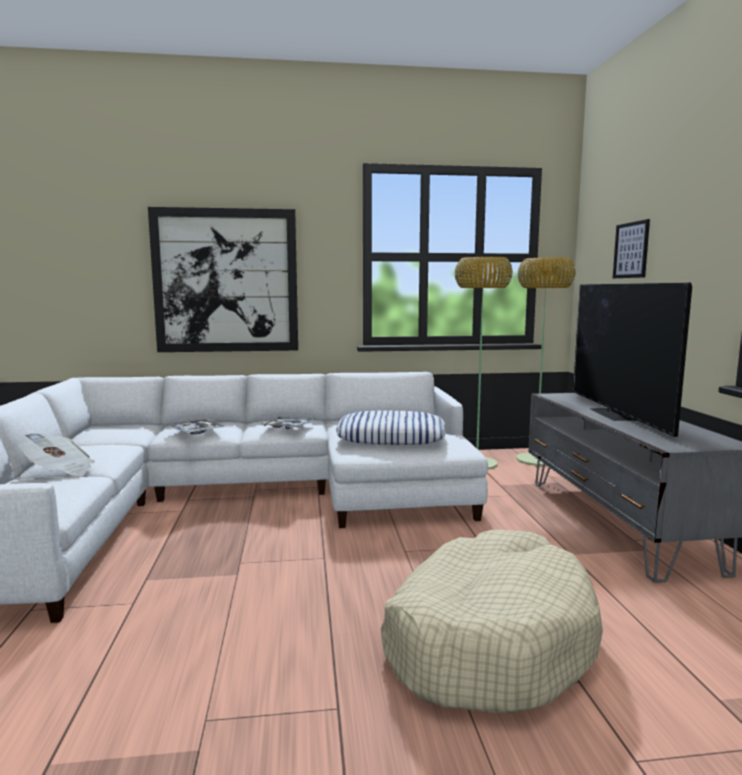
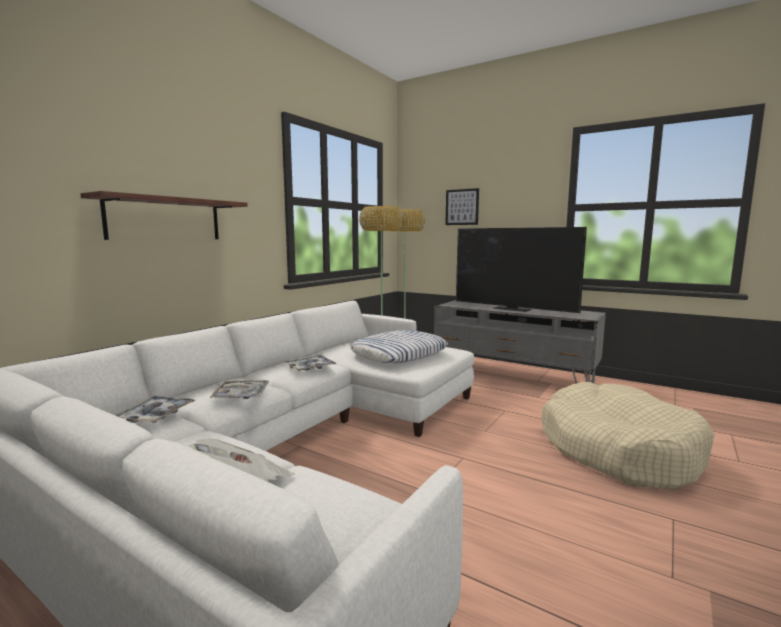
camera: 50 degrees left, 0 degrees up
(136, 429) = (155, 415): none -> tray
(226, 281) = (165, 219): picture -> shelf

